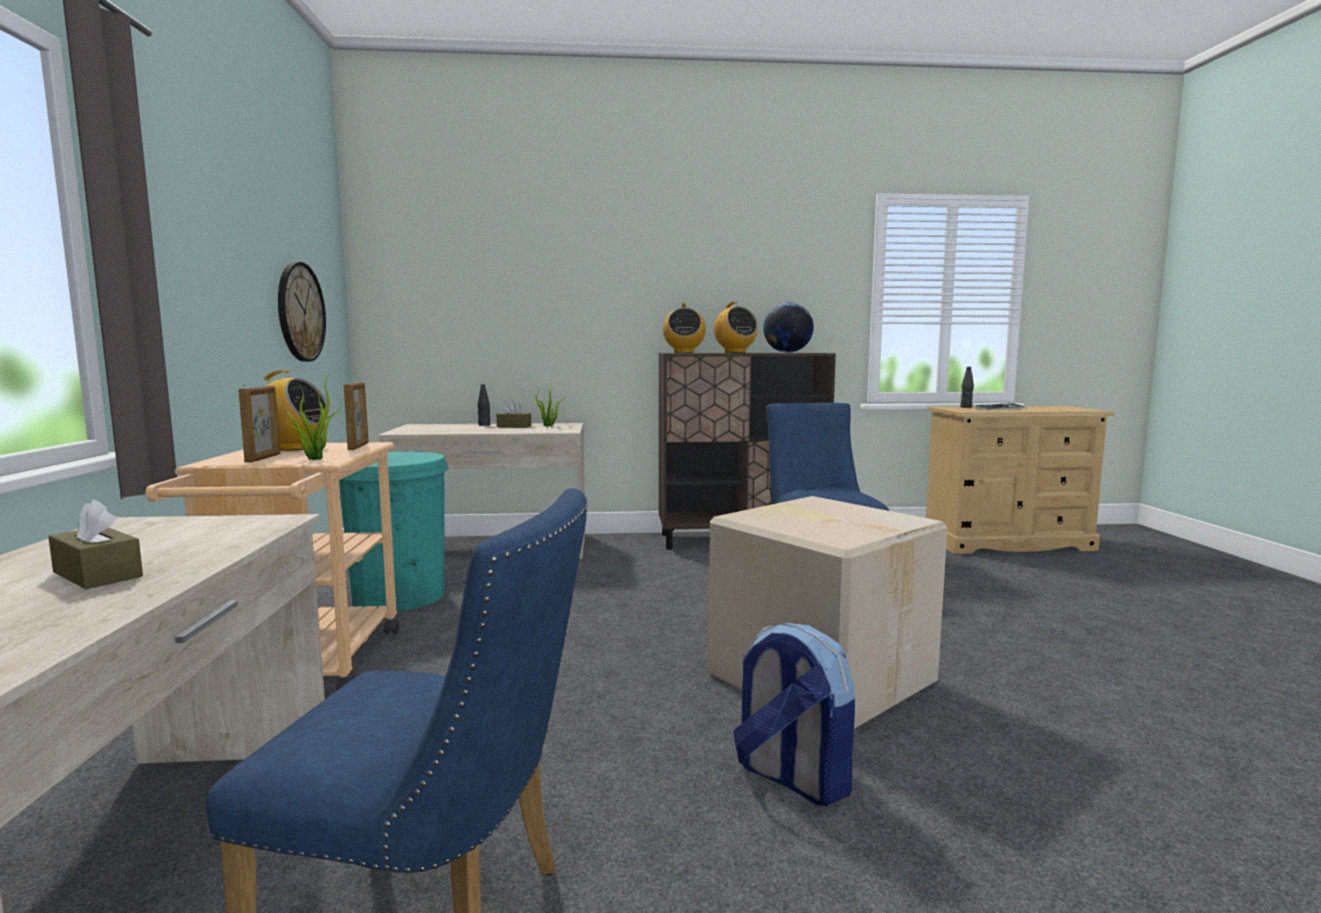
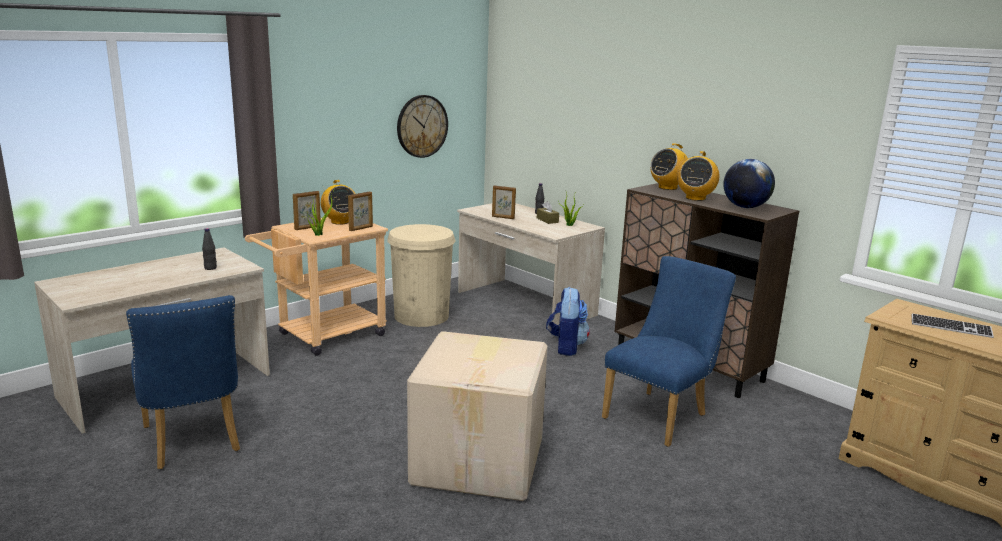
camera: 50 degrees right, 10 degrees up
(97, 574) = (158, 276): brown tissue box -> none
(399, 596) = (421, 316): turquoise trash can -> beige trash can
(460, 431) = (503, 217): none -> picture frame
(791, 778) = (356, 482): backpack -> backpack (566, 346)
(966, 407) = (928, 313): black bottle -> black bottle (210, 268)

